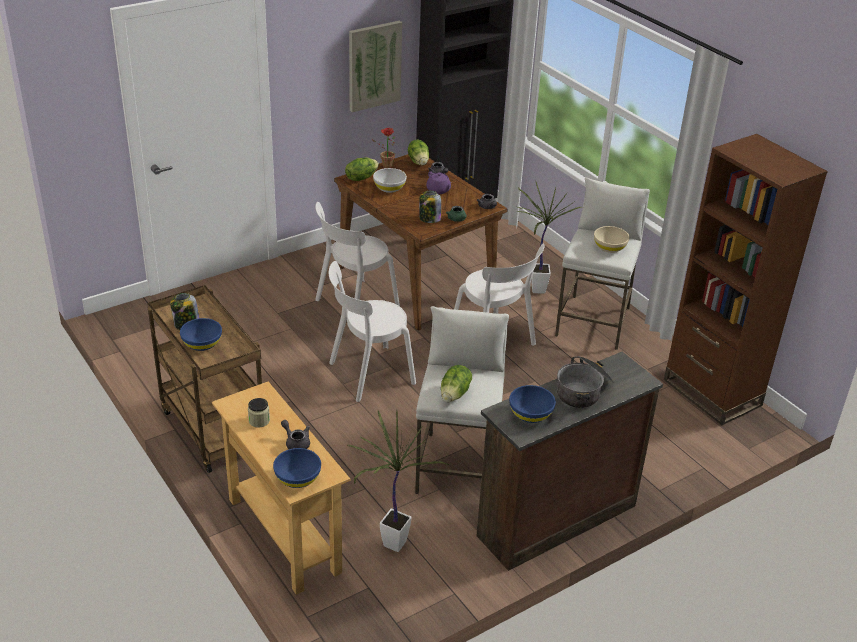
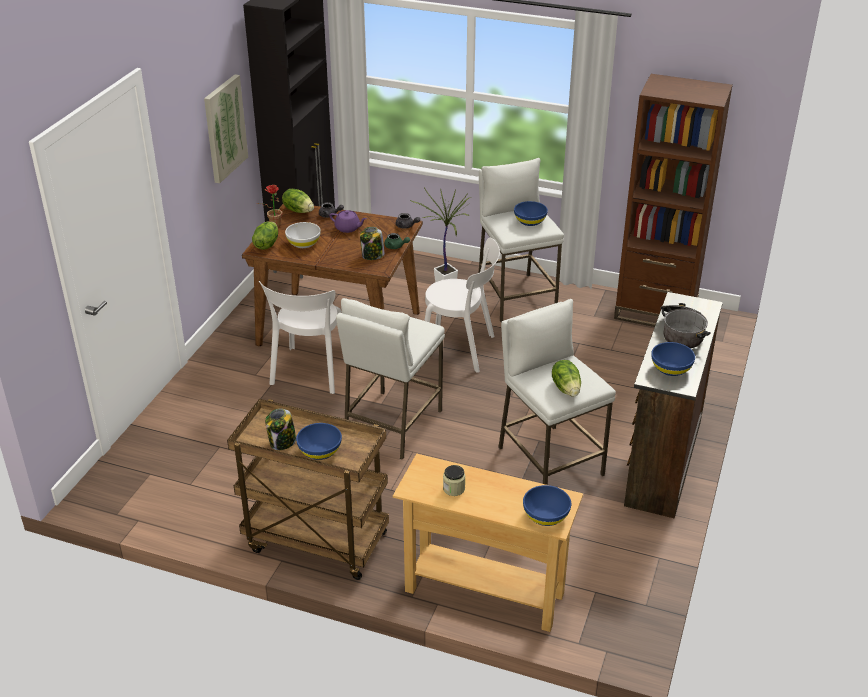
camera: 35 degrees left, 0 degrees up
(296, 443) = (506, 489): grey teapot -> none
(368, 374) = (392, 425): white chair -> white stool
(390, 546) = (573, 551): potted plant -> none
(609, 247) = (530, 221): beige bowl -> blue bowl

